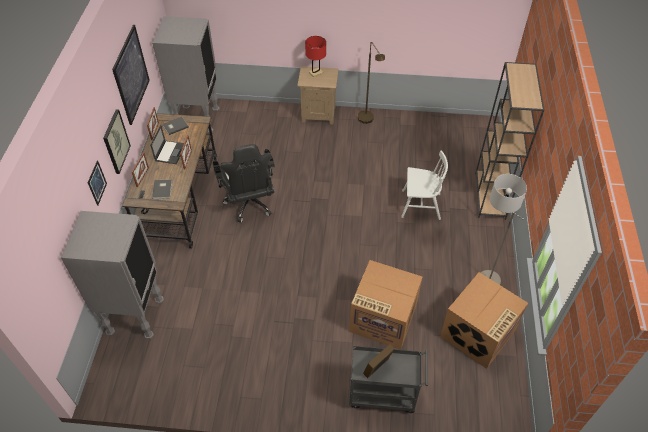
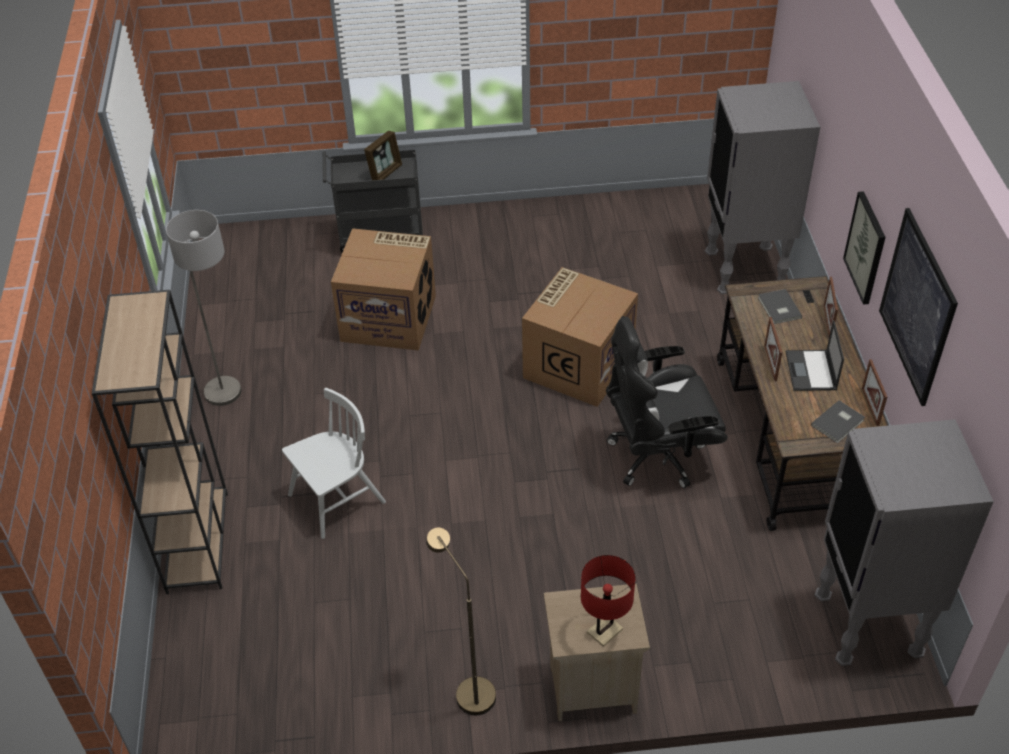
camera: 170 degrees right, 5 degrees down
(97, 183) = (838, 182): picture -> none
(248, 200) = (661, 453): black office chair -> black office chair turned 75 degrees counterclockwise
(420, 205) = (336, 499): white chair -> white chair turned 150 degrees clockwise
(478, 334) = (249, 320): cardboard box -> cardboard box (578, 364)

